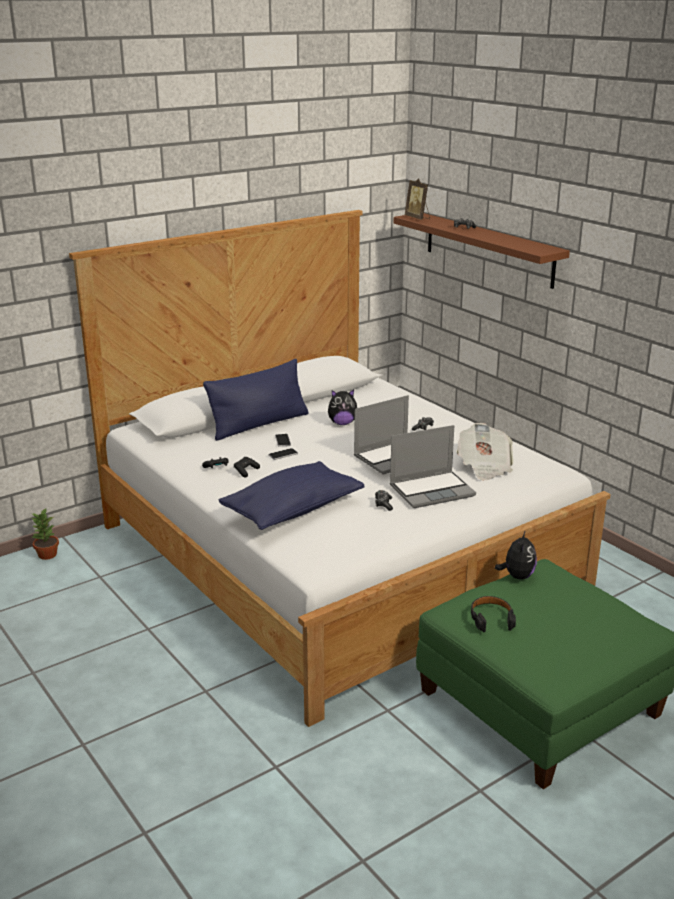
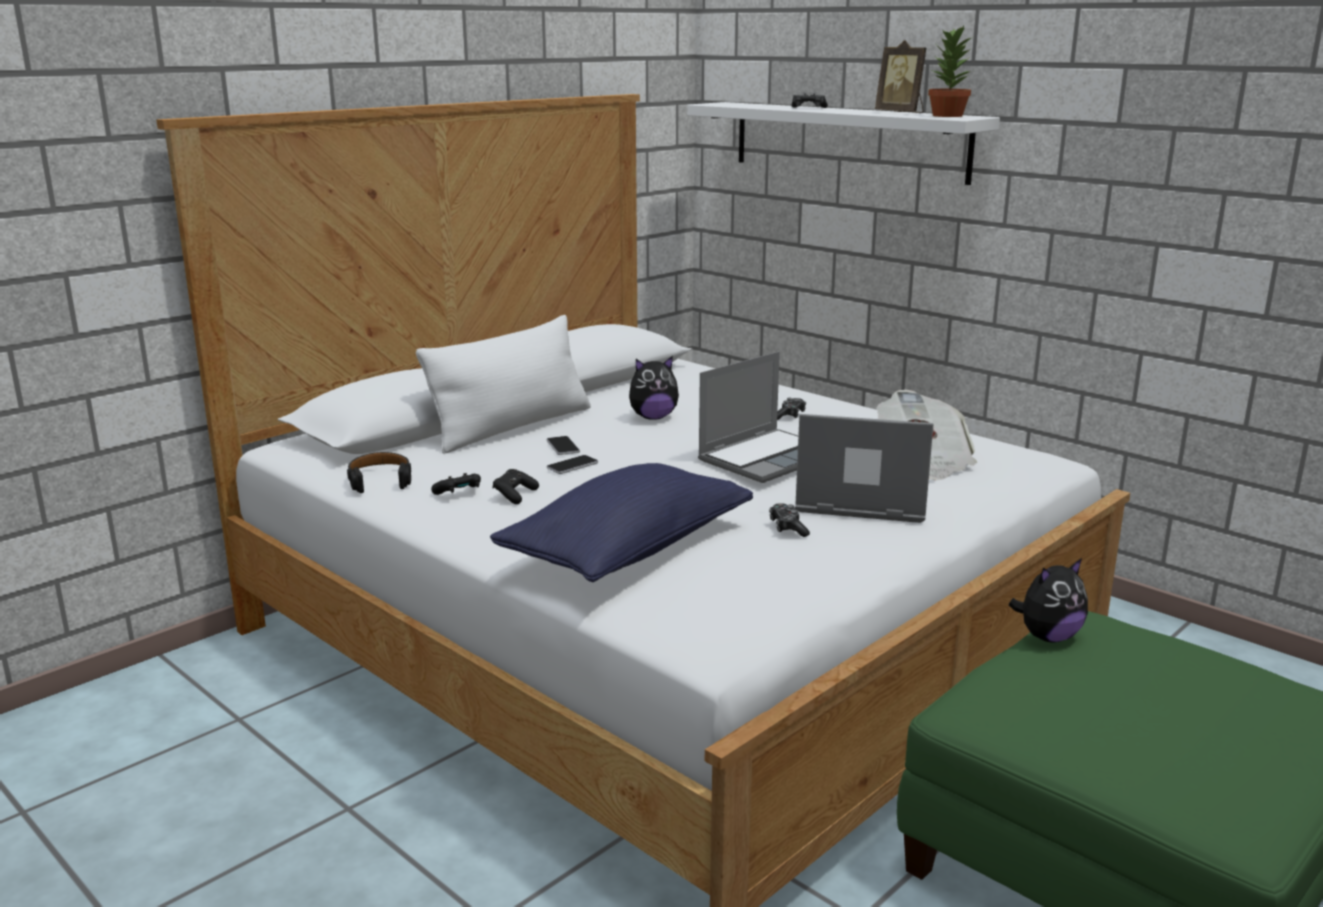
camera: 10 degrees left, 5 degrees down
(47, 555) = (131, 689): potted plant -> potted plant (947, 116)
(259, 424) = (512, 427): blue pillow -> white pillow
(418, 218) = (727, 104): picture frame -> picture frame (901, 113)
(432, 490) = (860, 501): laptop -> laptop turned 135 degrees counterclockwise
(488, 249) = (848, 141): brown shelf -> white shelf
(491, 618) = (1054, 716): black headphones -> black headphones (380, 480)
(517, 576) = (1047, 637): plush toy -> plush toy turned 60 degrees clockwise

